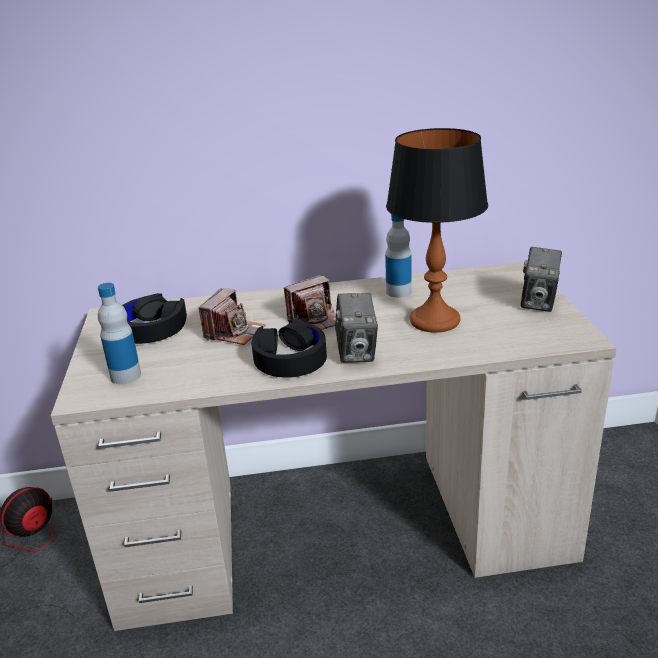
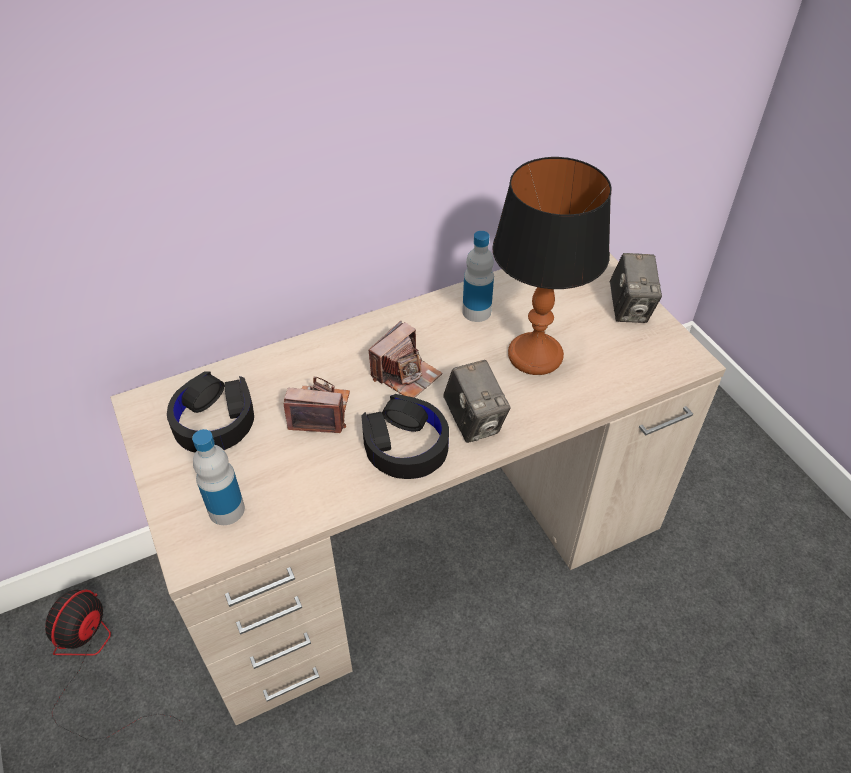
camera: 20 degrees left, 20 degrees up
(234, 332) = (320, 412): camera -> camera turned 90 degrees counterclockwise

